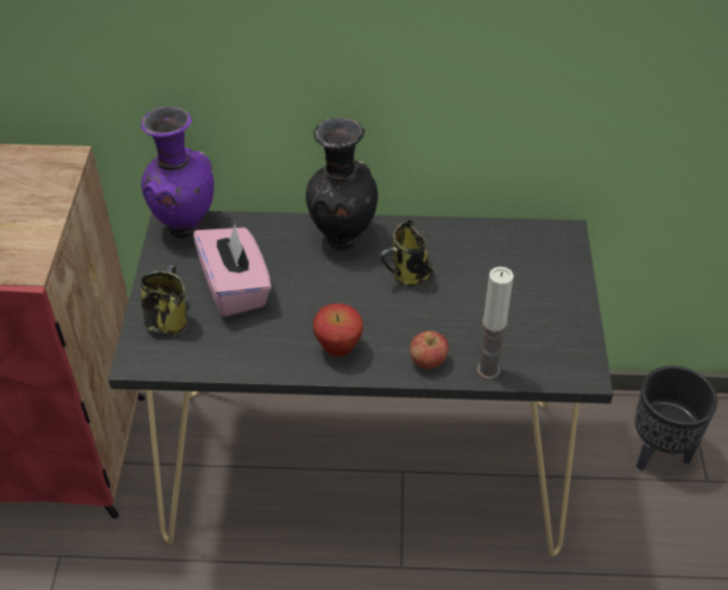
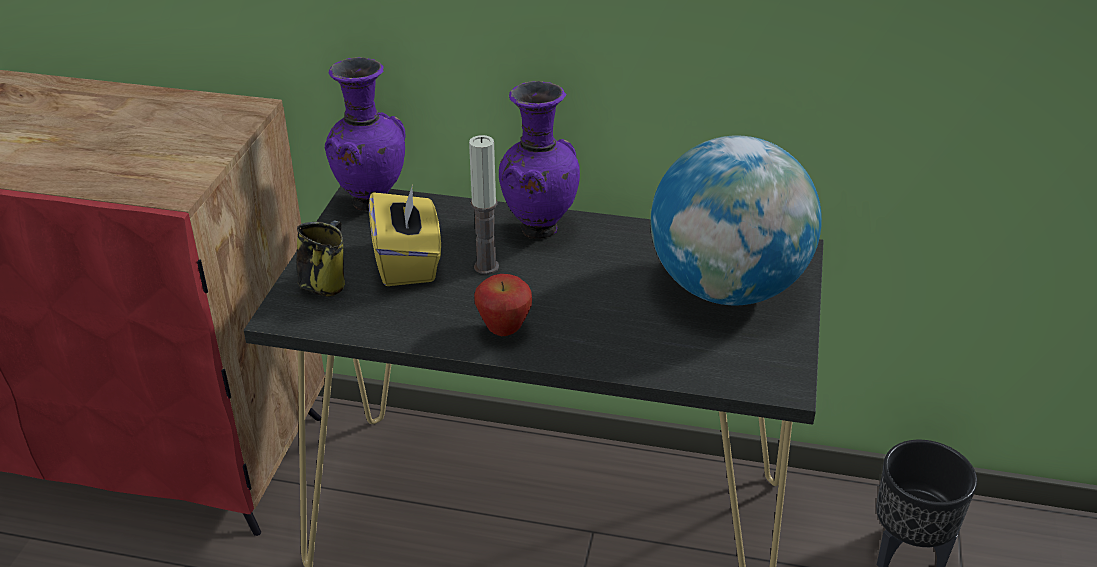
camera: 10 degrees right, 10 degrees down
(235, 288) = (408, 261): pink tissue box -> yellow tissue box
(341, 238) = (538, 228): black vase -> purple vase
(409, 275) = (604, 270): mug -> none
(428, 361) = (603, 353): apple -> none
(488, 370) = (671, 370): candle -> candle (486, 266)
(517, 281) = (727, 288): none -> globe

